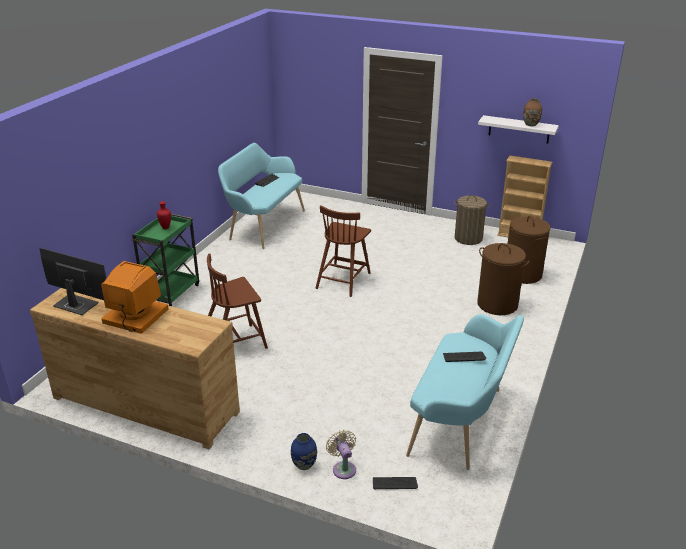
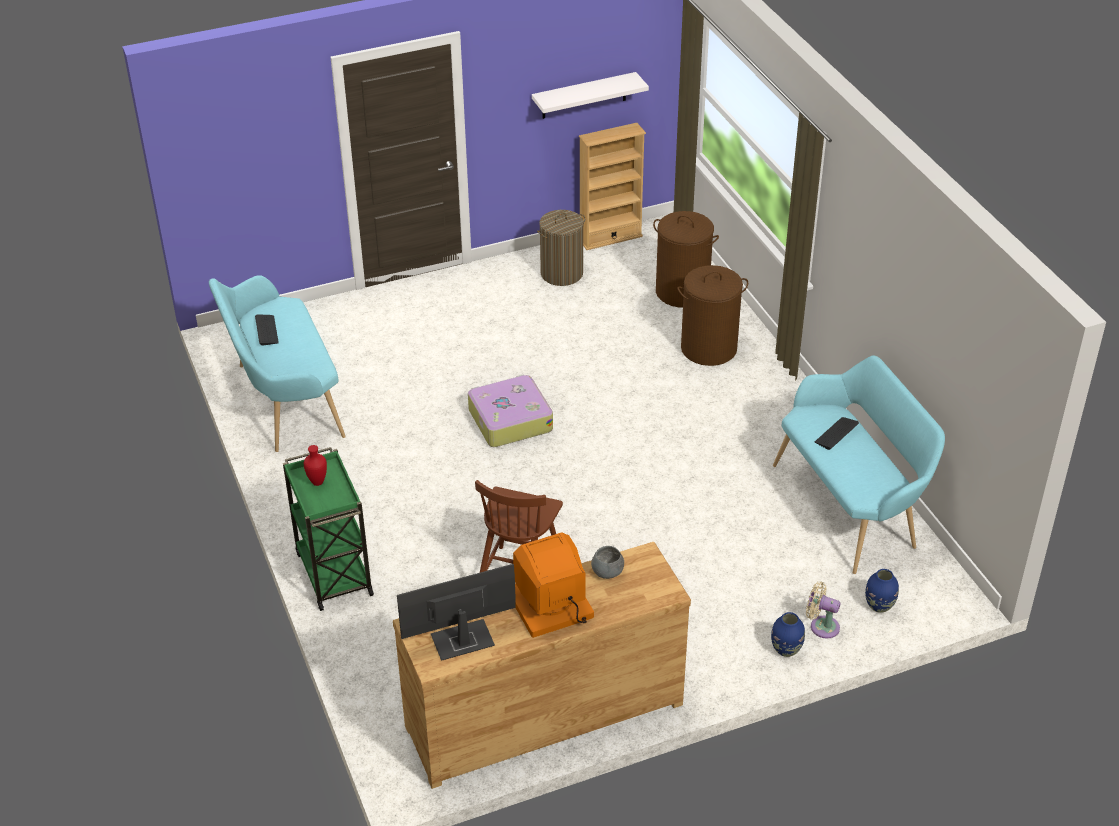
camera: 45 degrees left, 10 degrees up
(185, 320) = (608, 572): none -> grey bowl
(343, 280) = (509, 420): brown chair -> suitcase
(394, 483) = (879, 606): keyboard -> blue vase
(530, 124) = (607, 86): brown vase -> none

